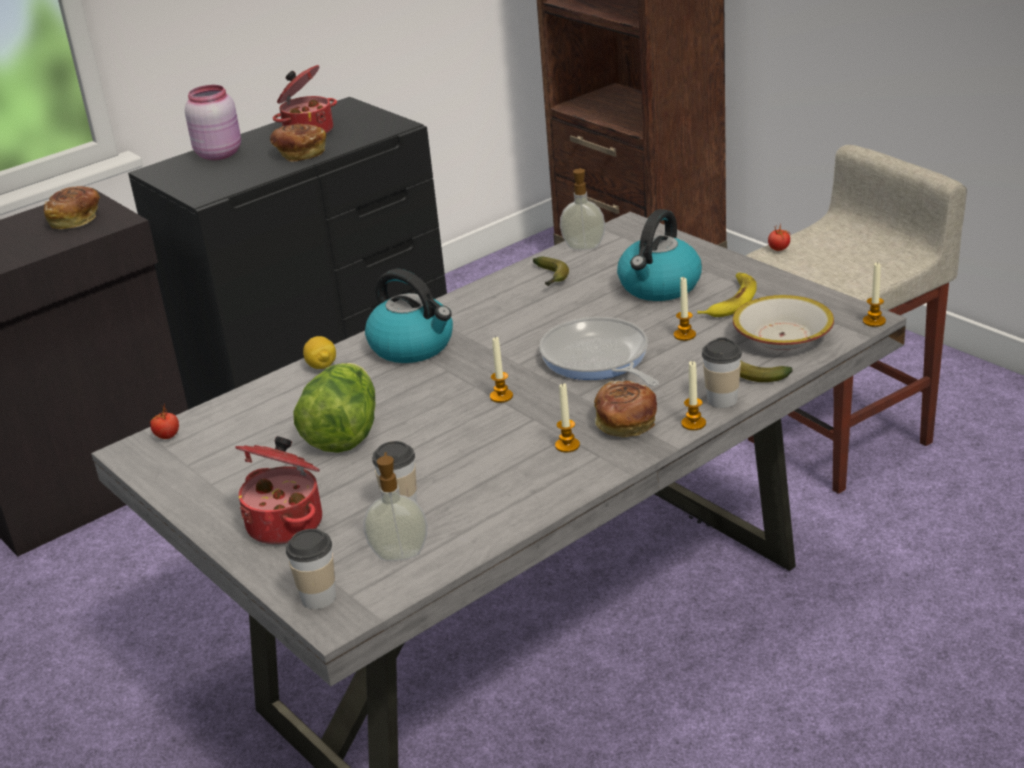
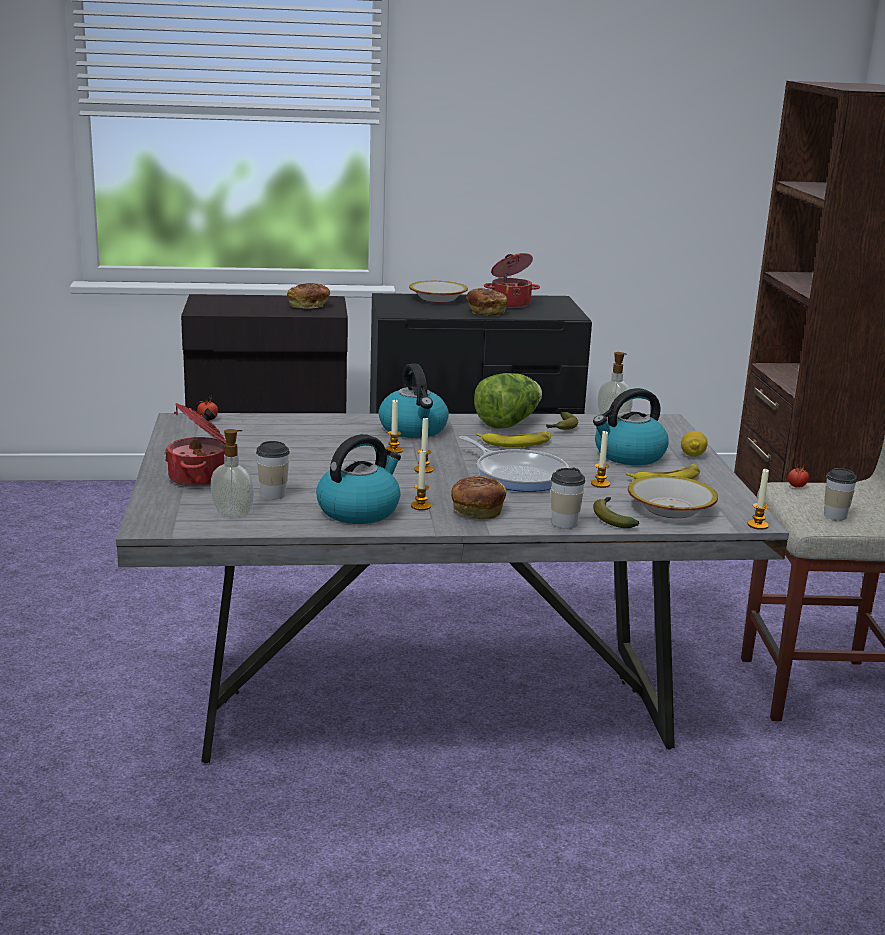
camera: 30 degrees right, 10 degrees down
(219, 153) = (438, 299): pink jar -> bowl
(318, 597) = (157, 514): cup -> cup (835, 516)
(321, 366) = (344, 420): lemon -> lemon (692, 455)
(344, 434) = (301, 452): lettuce -> lettuce (508, 423)
(517, 481) = (359, 510): none -> kettle
(537, 317) = (517, 442): none -> banana
(597, 359) = (517, 475): frying pan -> frying pan turned 135 degrees clockwise
(693, 423) = (522, 527): candle -> candle (393, 450)

